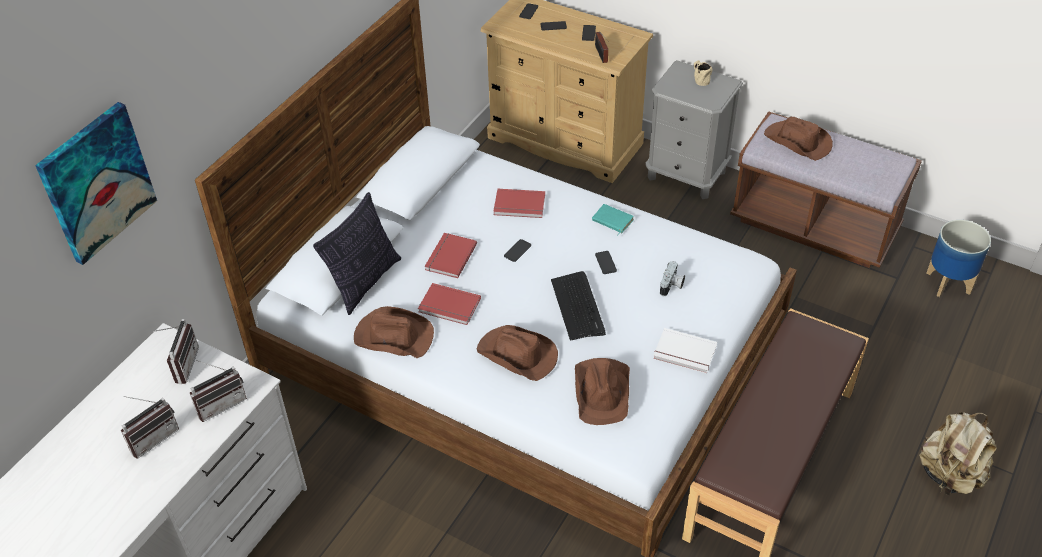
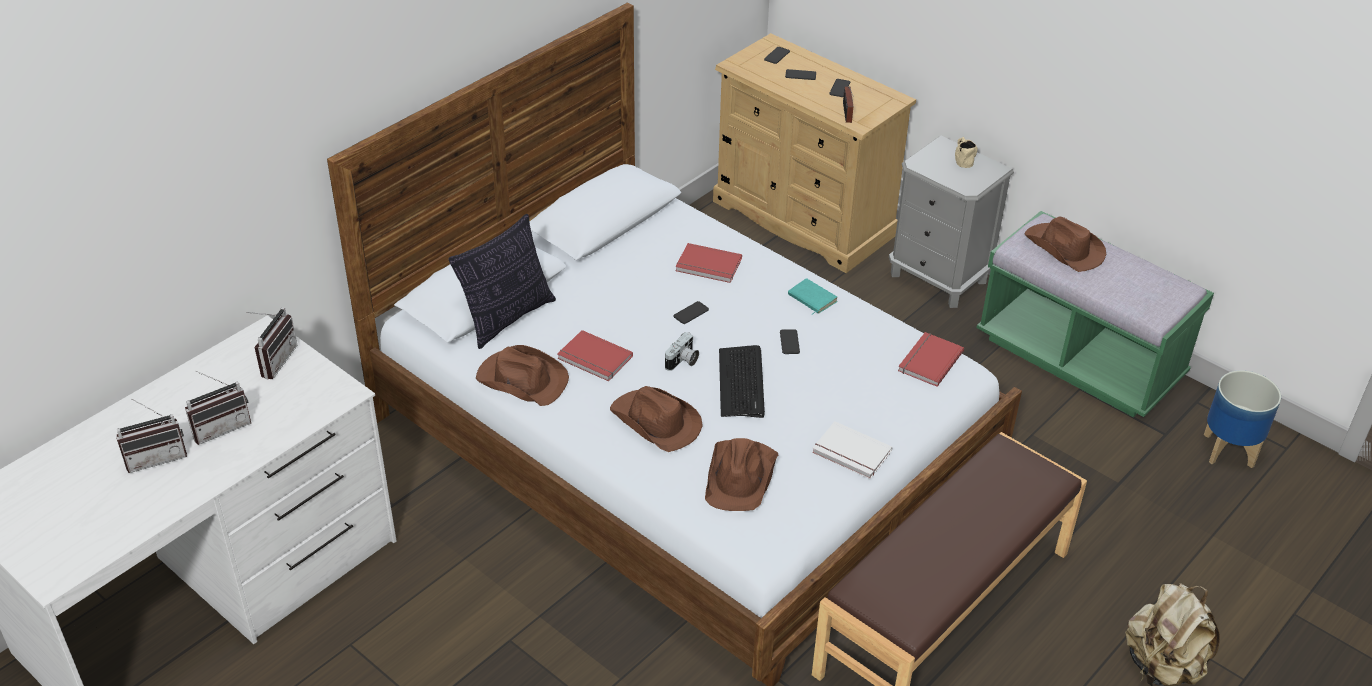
camera: 10 degrees right, 5 degrees down
(96, 182) = (212, 135): picture -> none
(220, 403) = (303, 405): radio -> radio (156, 456)
(449, 257) = (611, 307): red book -> red book (928, 361)
(672, 286) = (859, 379): camera -> camera (683, 361)
(814, 225) = (1079, 358): brown bench -> green bench

